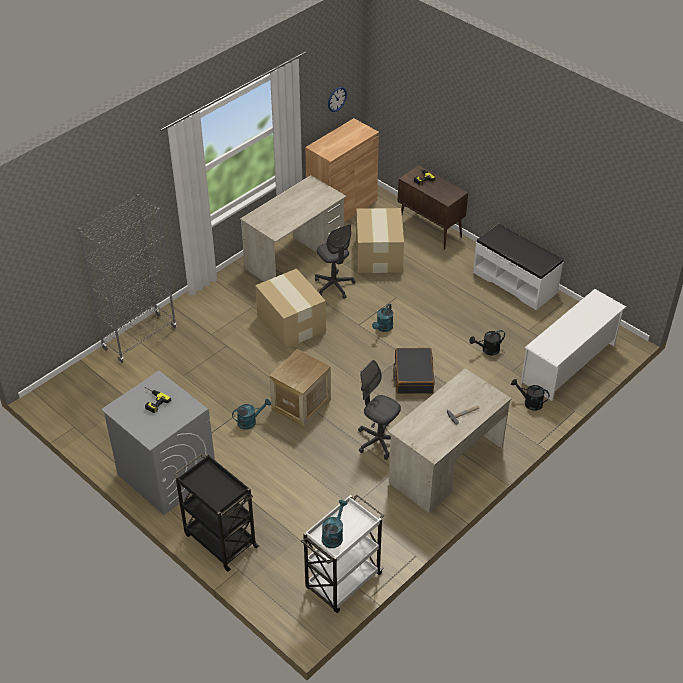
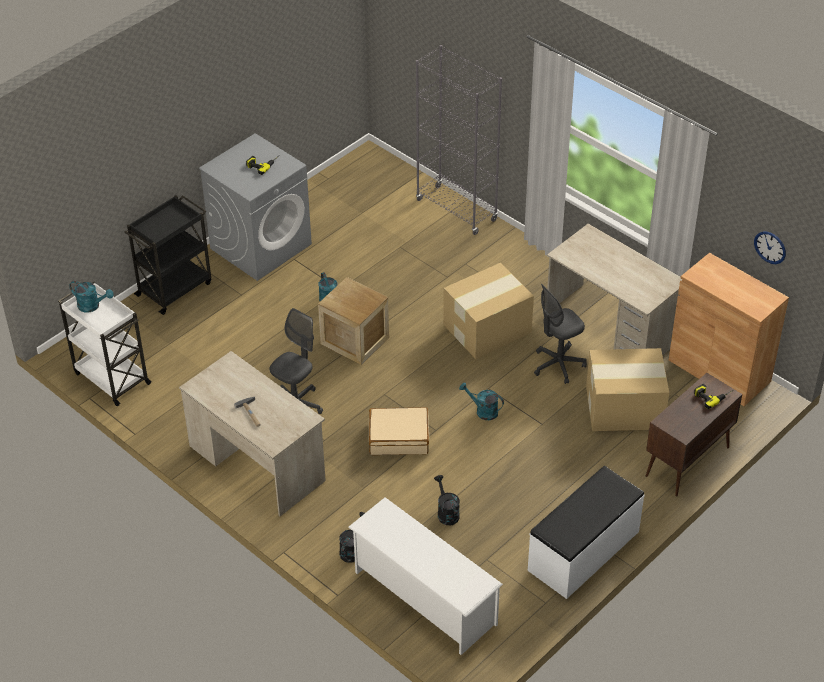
camera: 90 degrees right, 0 degrees up
(413, 376) = (399, 438): black suitcase -> beige suitcase

